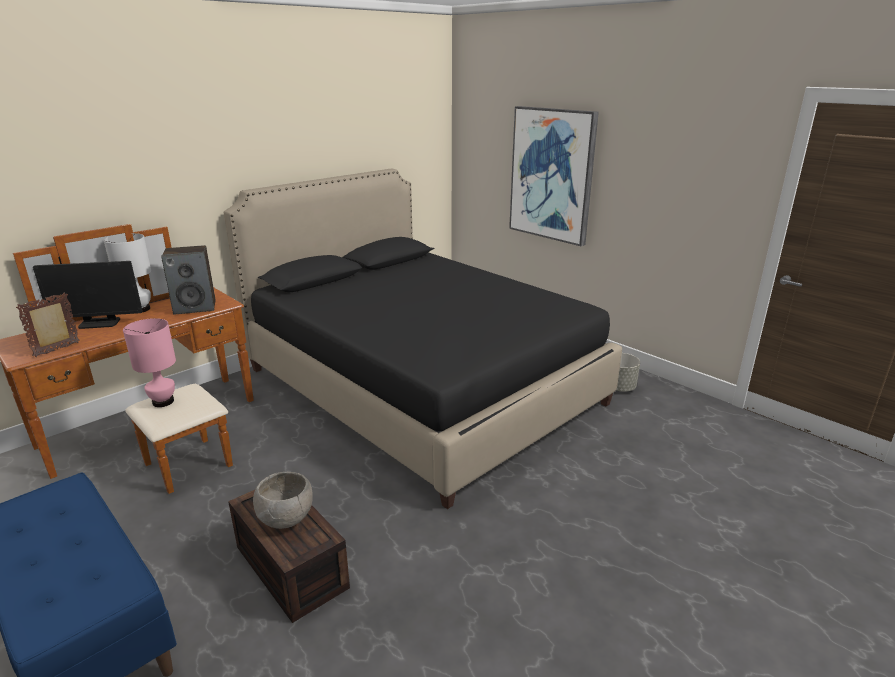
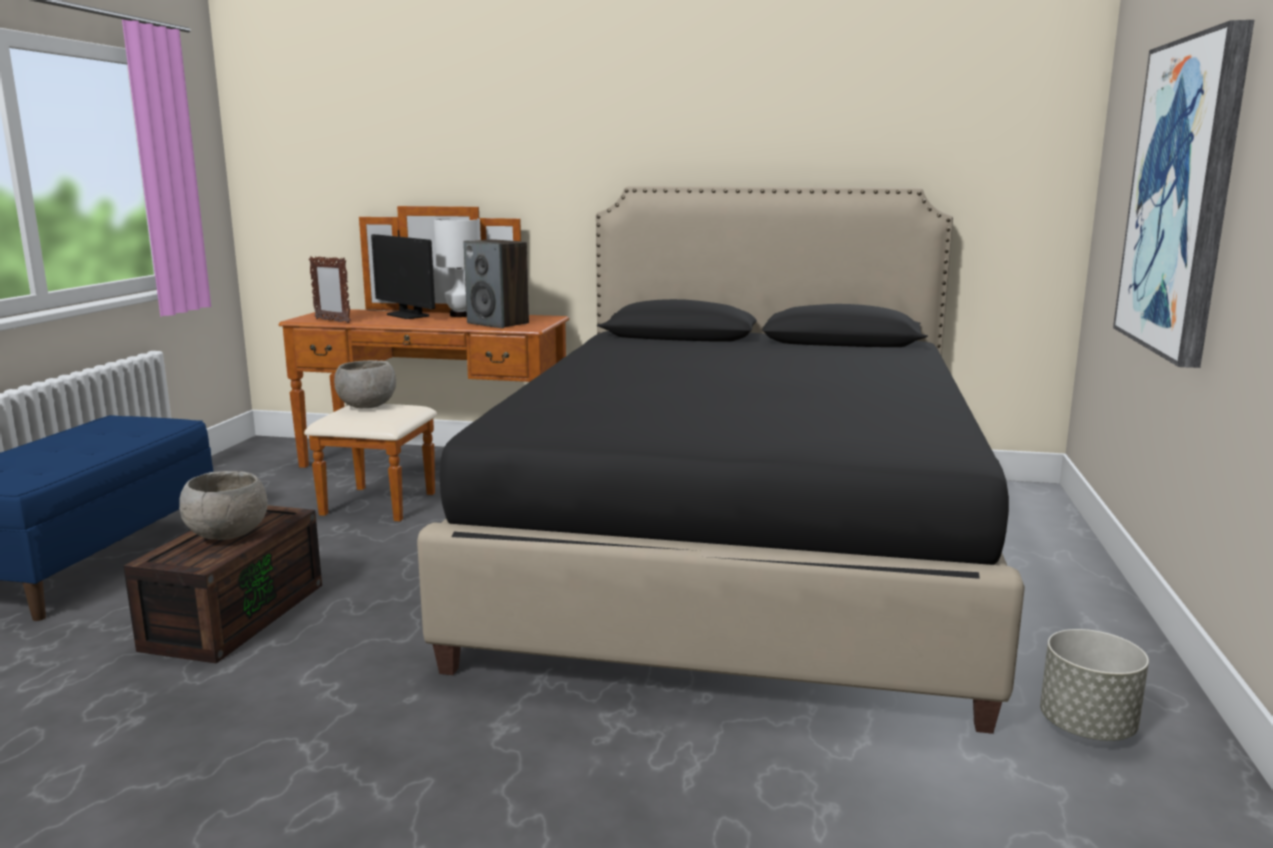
camera: 55 degrees right, 10 degrees down
(57, 349) = (332, 321): picture frame -> picture frame turned 150 degrees counterclockwise
(163, 401) = (367, 406): pink table lamp -> grey bowl

